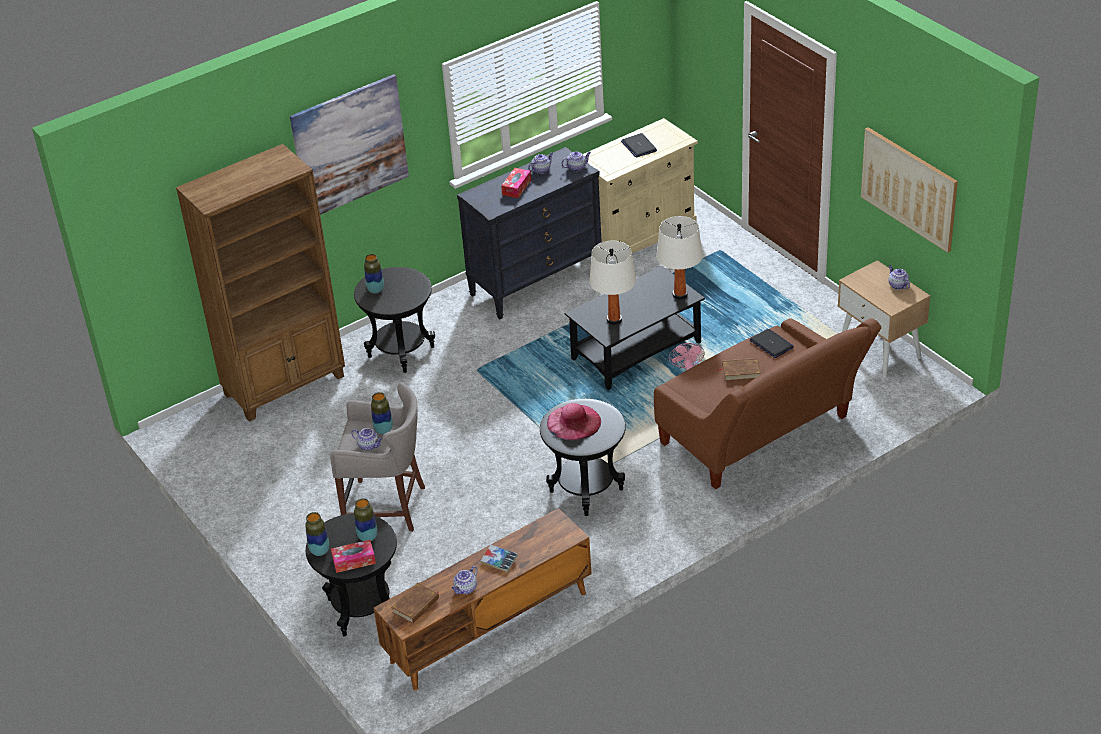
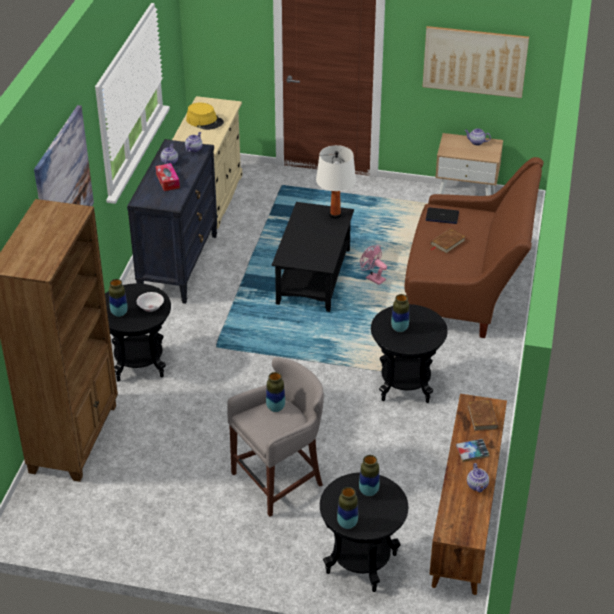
camera: 45 degrees left, 0 degrees up
(354, 561) = (383, 514): tissue box -> none
(369, 445) = (280, 425): teapot -> none
(403, 298) = (151, 308): none -> white bowl
(416, 605) = (460, 519): brown book -> brown book (482, 417)
(573, 422) = (399, 328): pink hat -> vase
(614, 319) = (313, 252): white table lamp -> none
(638, 146) = (205, 121): laptop -> yellow hat

